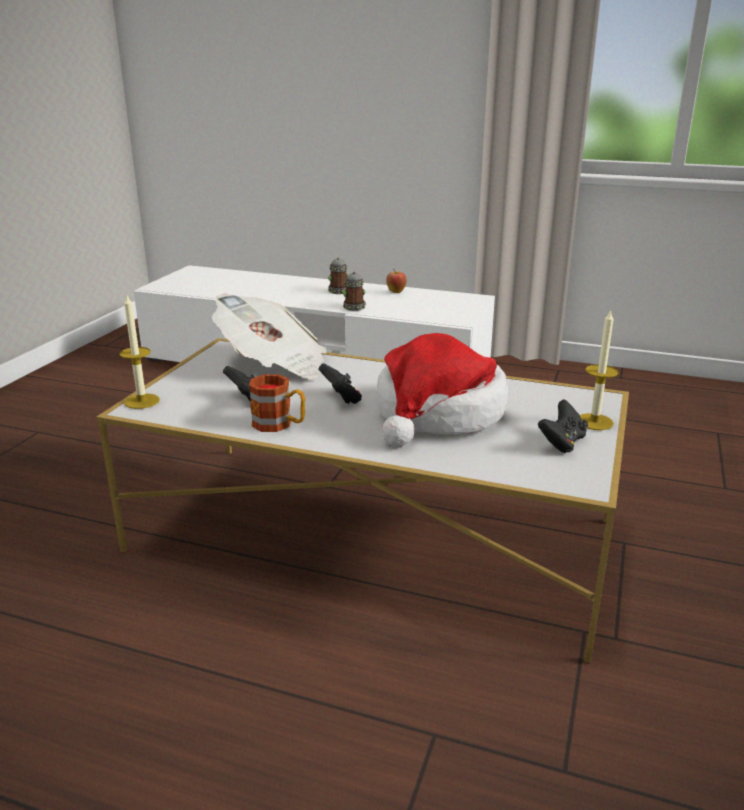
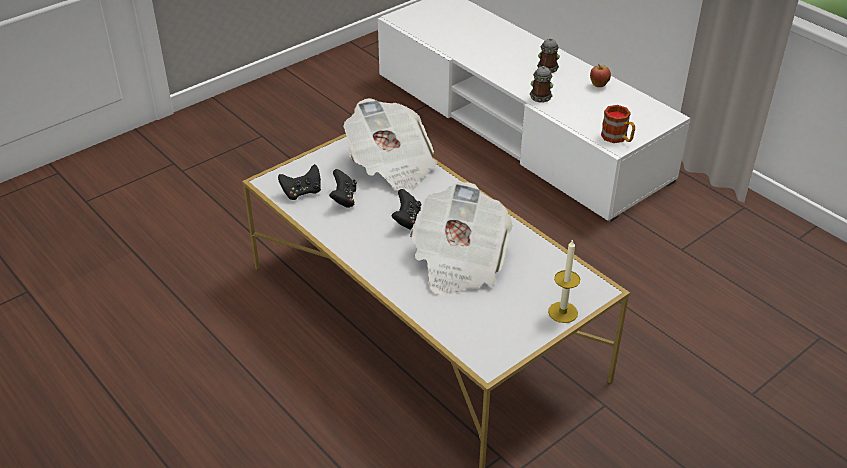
camera: 30 degrees right, 15 degrees up
(142, 401) = (277, 176): candle -> none
(279, 424) = (345, 231): mug -> mug (617, 138)
(438, 414) = (458, 261): hat -> newspaper
(562, 443) = (516, 322): black game controller -> black game controller (302, 192)

